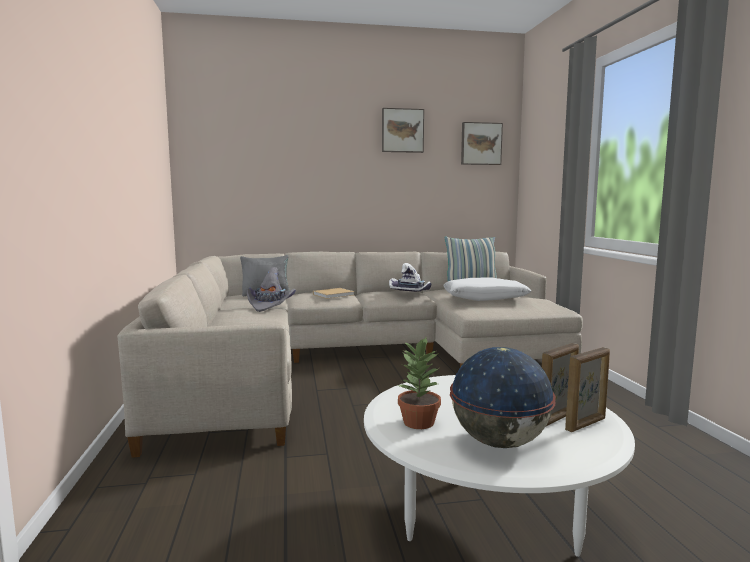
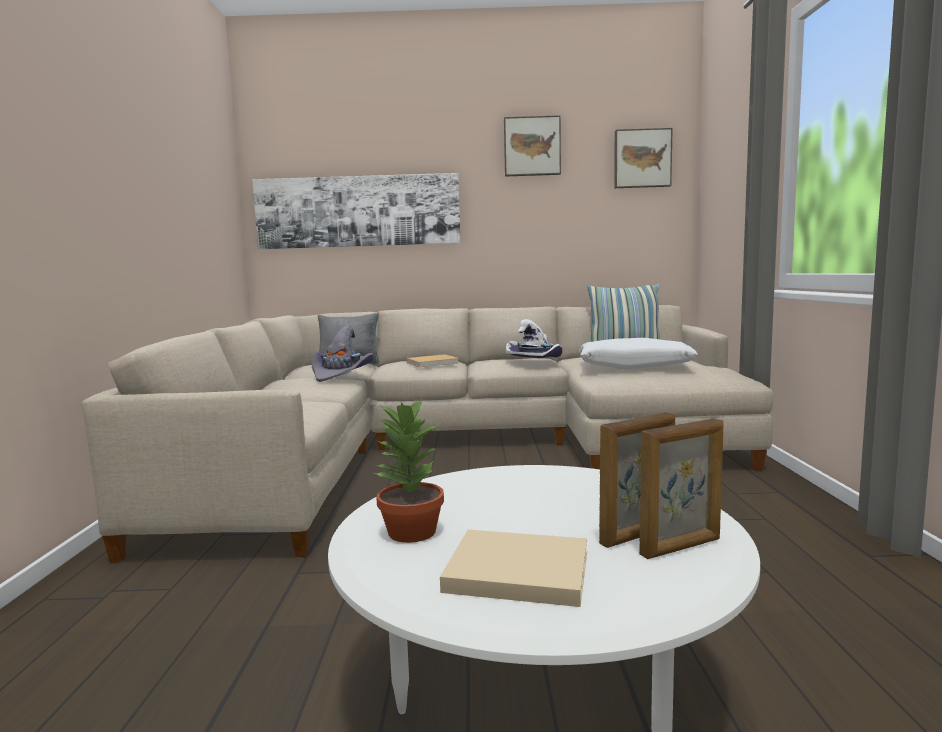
camera: 10 degrees right, 0 degrees up
(267, 174) = (358, 211): none -> picture
(499, 443) = (513, 571): globe -> beige book

